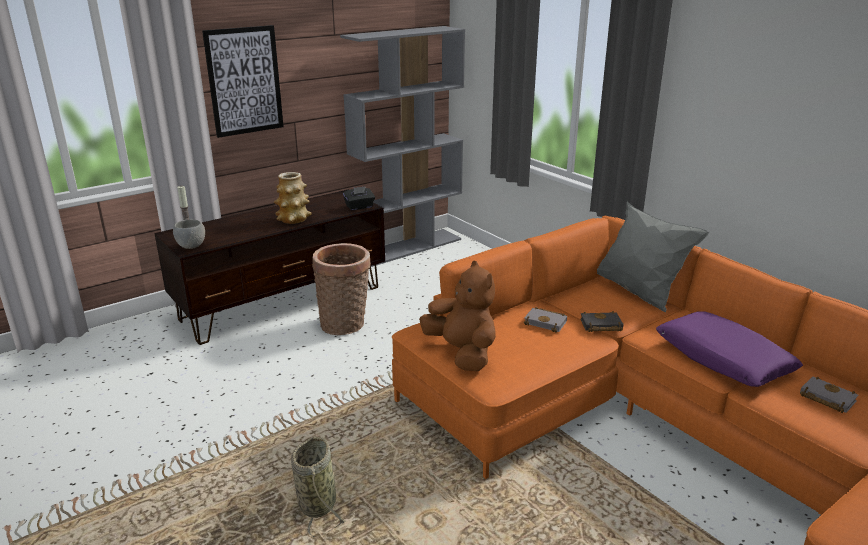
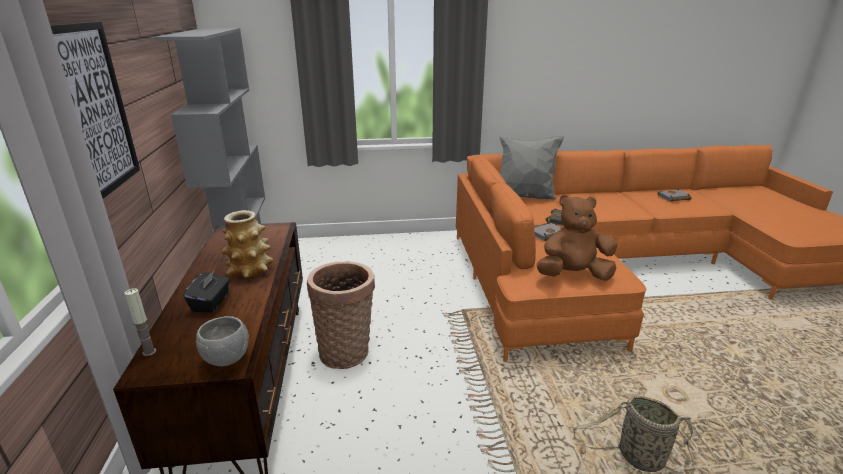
camera: 60 degrees left, 0 degrees up
(359, 207) = (276, 231): black tissue box -> black tissue box (211, 303)
(723, 359) = (622, 205): purple pillow -> none

